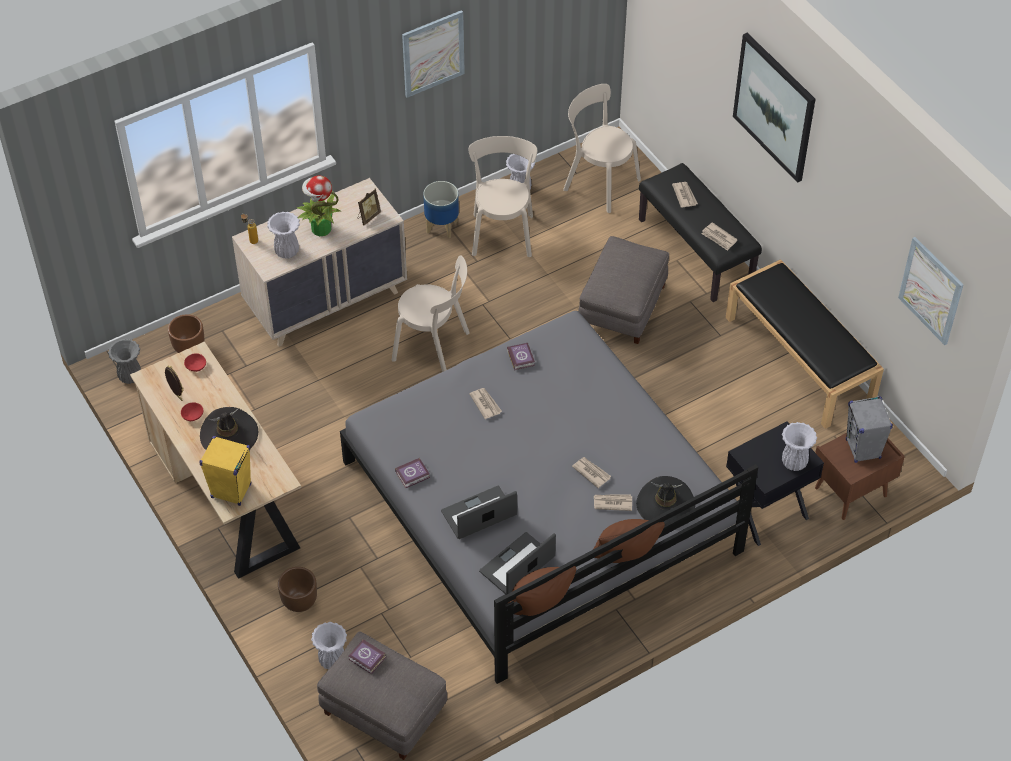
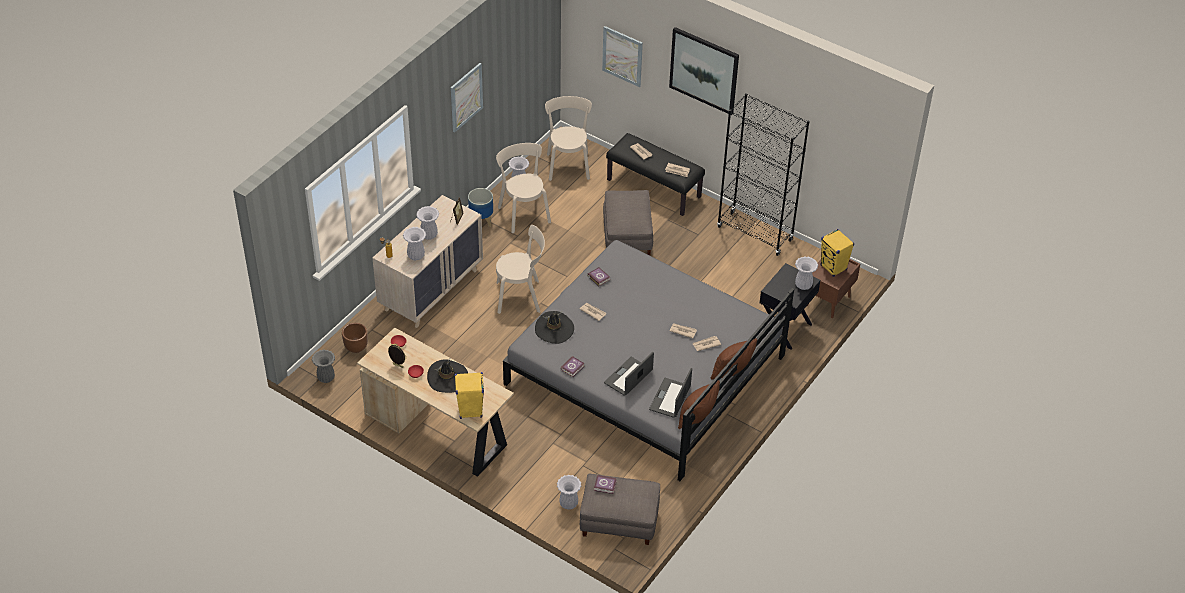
camera: 25 degrees left, 5 degrees down
(299, 602) = (526, 477): brown planter -> none
(320, 229) = (429, 235): potted plant -> white vase
(598, 183) = (568, 165): beige chair -> beige chair turned 75 degrees clockwise
(665, 505) = (738, 335): black hat -> black hat (554, 329)
(800, 359) = (755, 234): black bench -> black bookcase
(863, 449) = (833, 268): grey speaker -> yellow speaker
(931, 290) = (850, 152): picture -> picture (622, 56)

